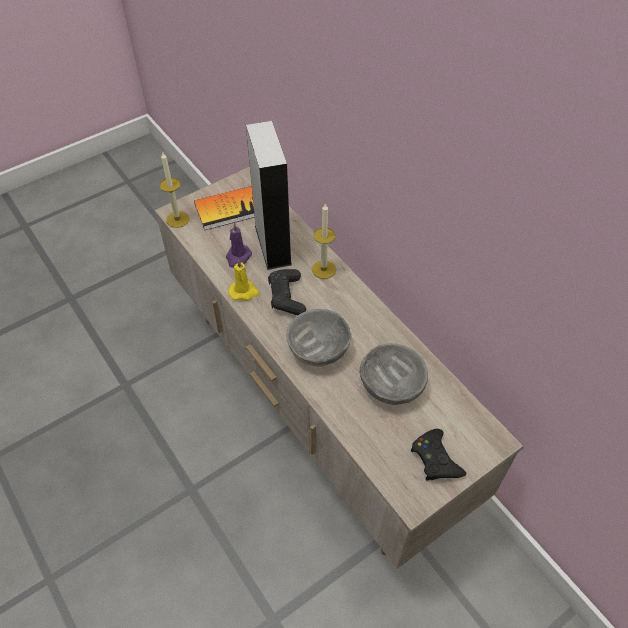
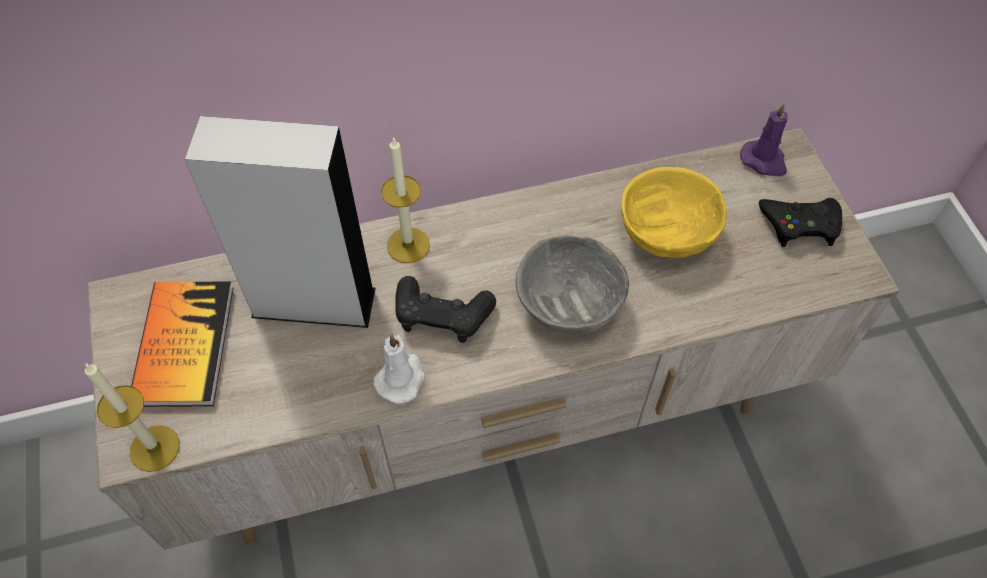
camera: 70 degrees left, 5 degrees up
(238, 257) = (314, 366): purple candle -> purple candle (764, 161)
(244, 292) = (401, 378): yellow candle -> white candle
(391, 385) = (667, 233): grey bowl -> yellow bowl

